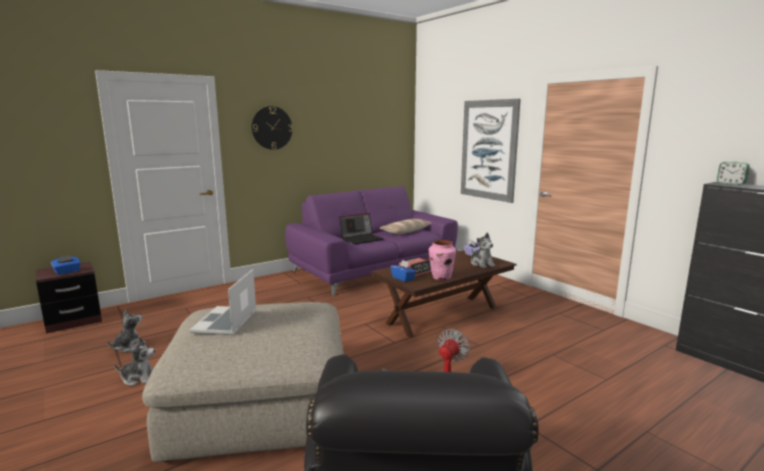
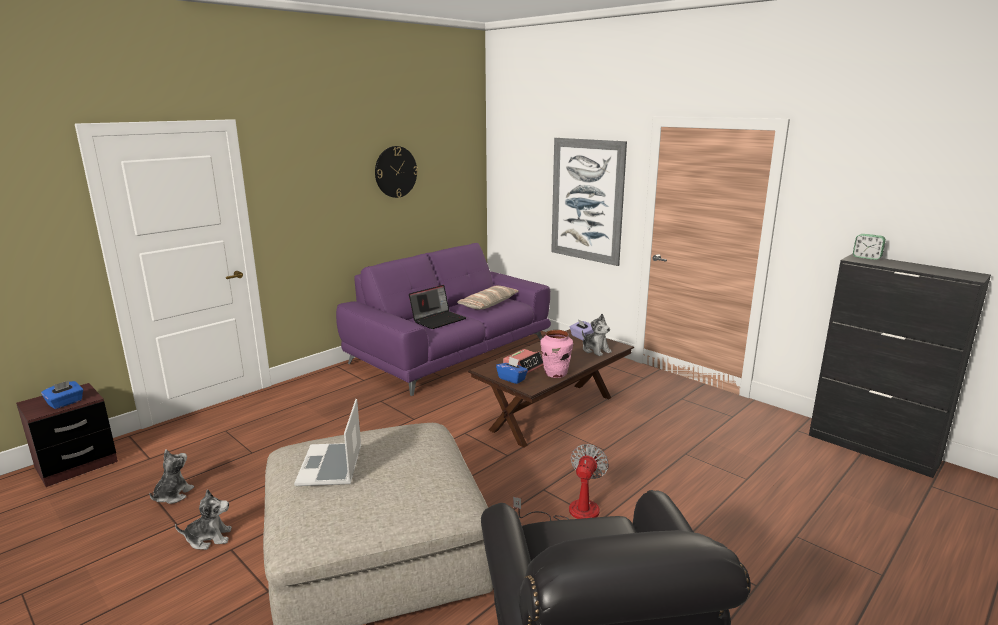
camera: 10 degrees left, 5 degrees up
(272, 128) = (312, 181): wall clock -> wall clock (395, 172)

